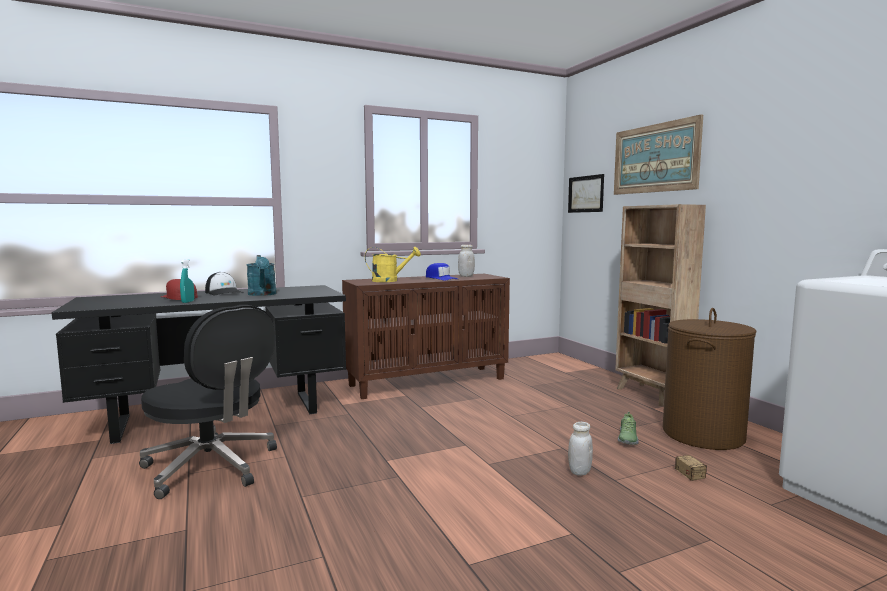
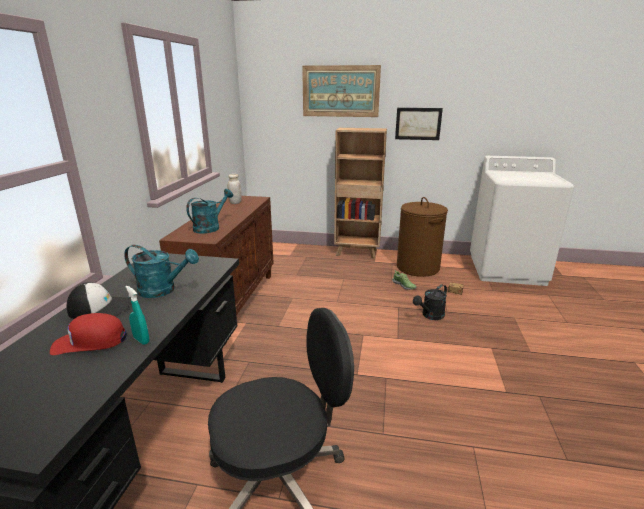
camera: 55 degrees left, 15 degrees up
(390, 281) = (210, 227): yellow watering can -> turquoise watering can
(441, 278) = (232, 211): blue cap -> none
(579, 471) = (430, 316): white jar -> black watering can
(585, 194) = (270, 113): picture -> picture (418, 123)

